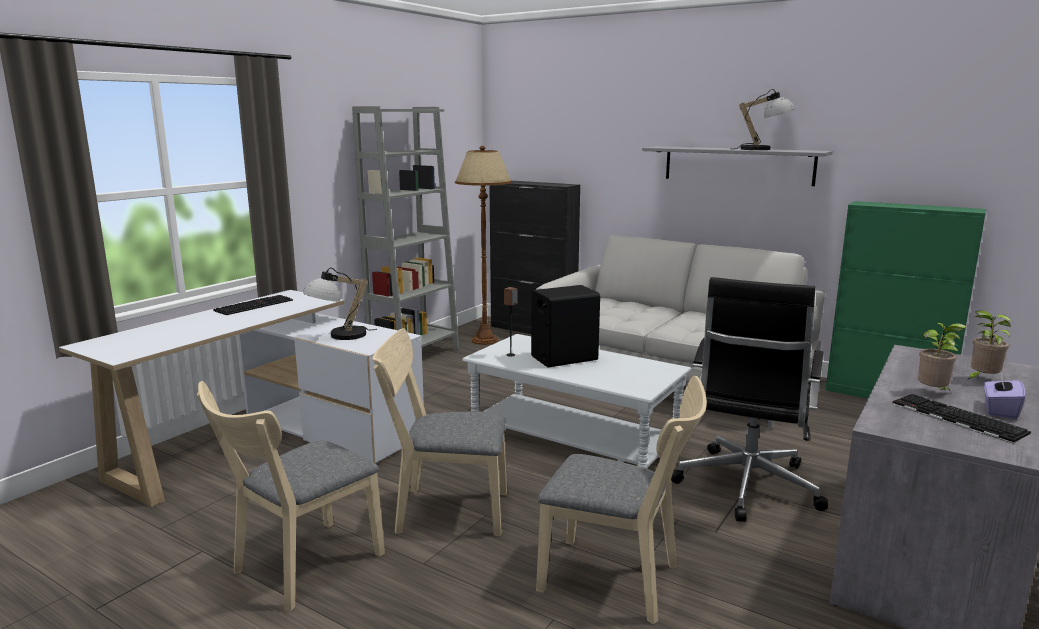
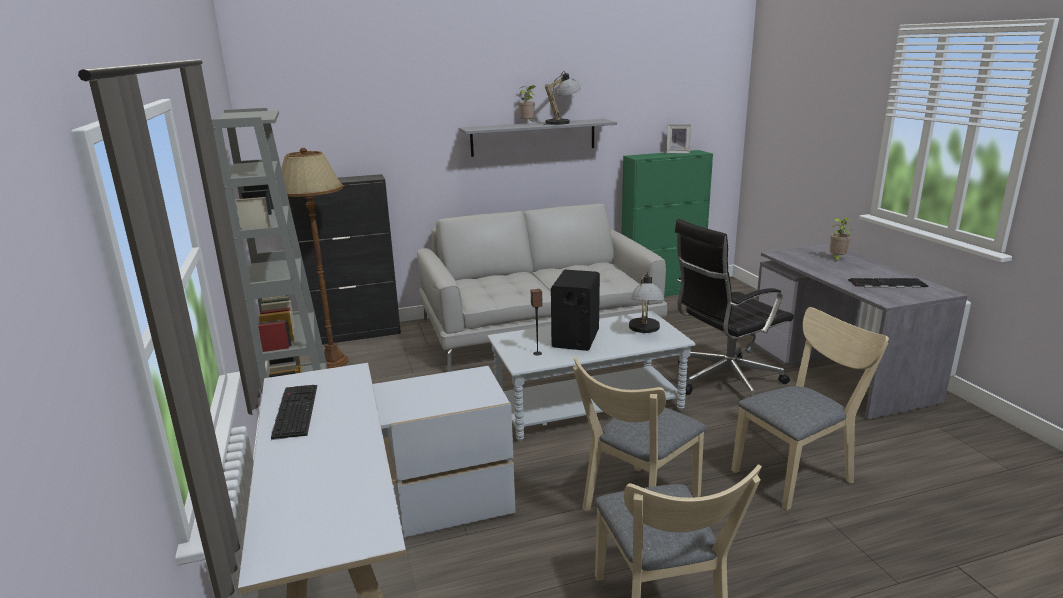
camera: 50 degrees left, 5 degrees up
(339, 336) = (427, 401): table lamp -> table lamp (645, 330)
(746, 487) = (724, 381): black office chair -> black office chair turned 90 degrees clockwise
(933, 393) = (847, 274): potted plant -> potted plant (528, 123)
(937, 207) = (678, 152): none -> picture frame
(999, 410) = (883, 273): purple tissue box -> none

